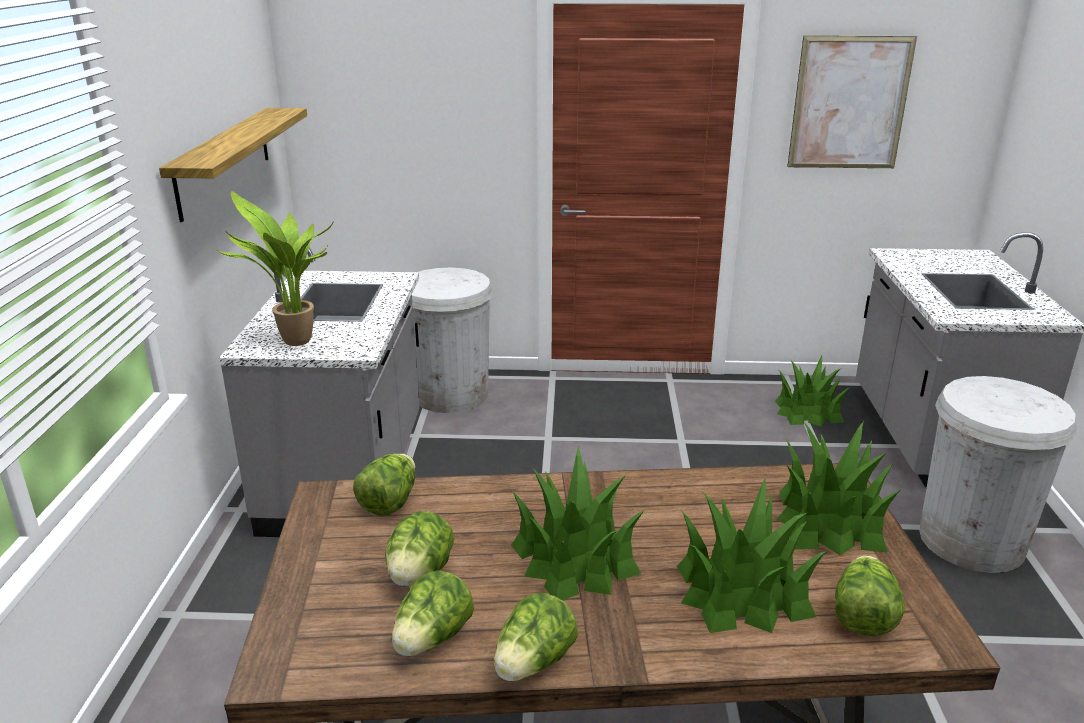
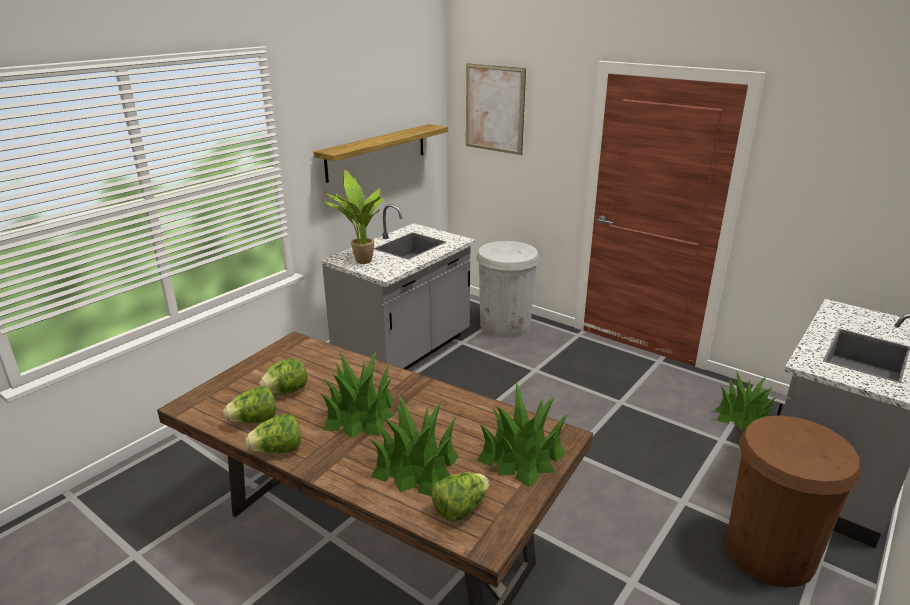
camera: 35 degrees right, 0 degrees up
(389, 502) = (317, 355): lettuce -> none
(849, 103) = (833, 174): picture -> picture (494, 109)
(971, 541) = (769, 552): white trash can -> brown trash can

